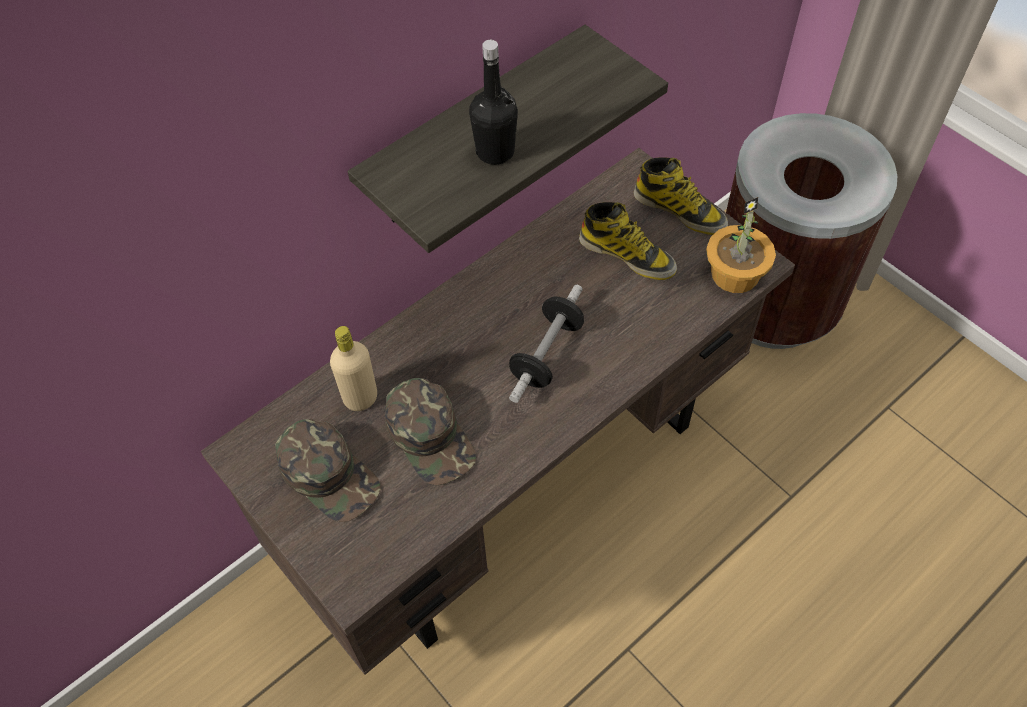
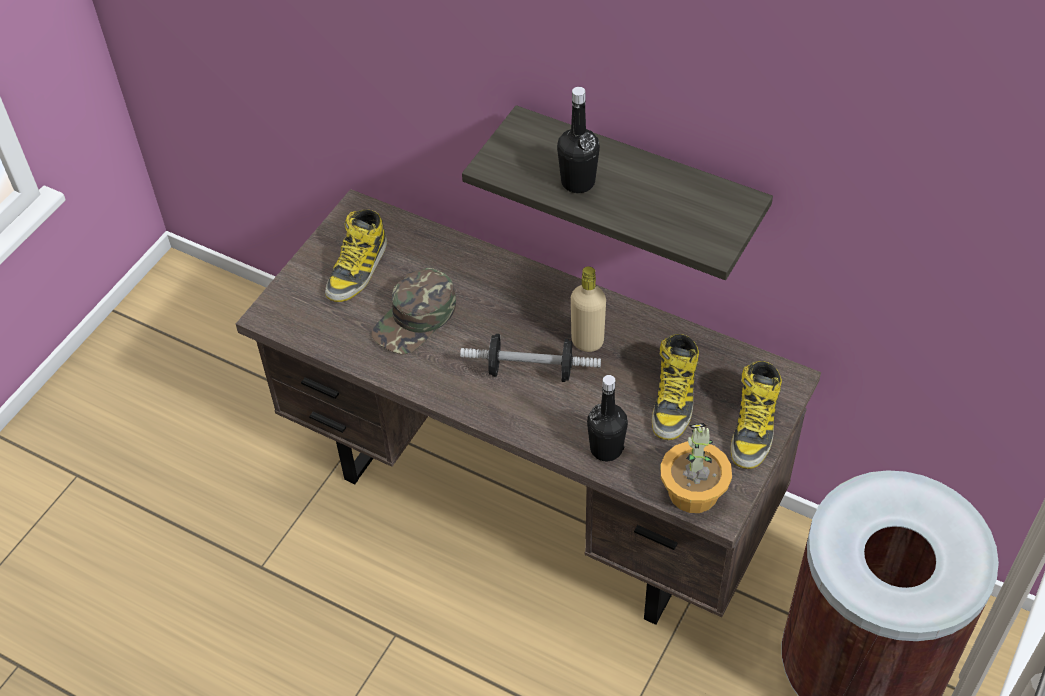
camera: 70 degrees right, 5 degrees down
(329, 474) = (358, 269): green cap -> boot
(360, 398) = (434, 263): beige bottle -> beige bottle (587, 341)
(665, 322) = (606, 449): none -> black bottle

